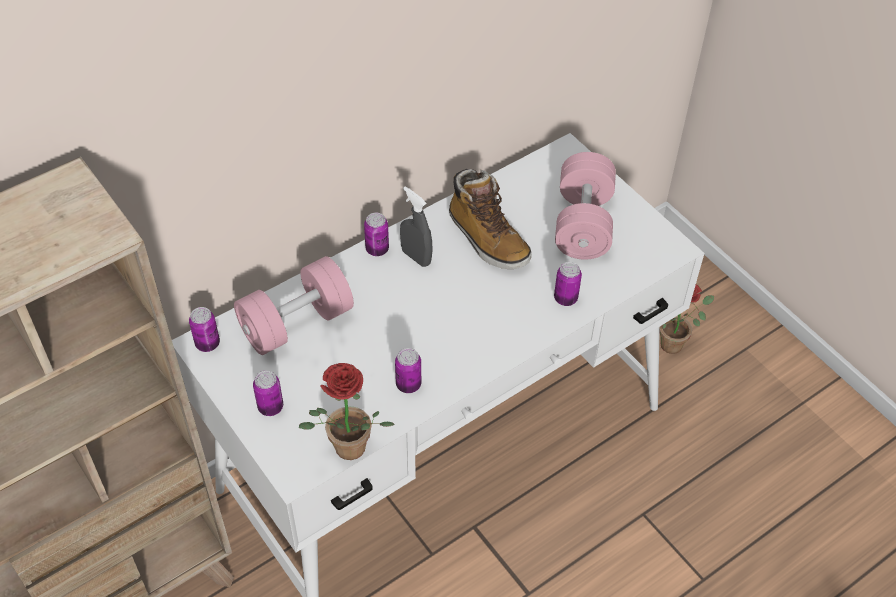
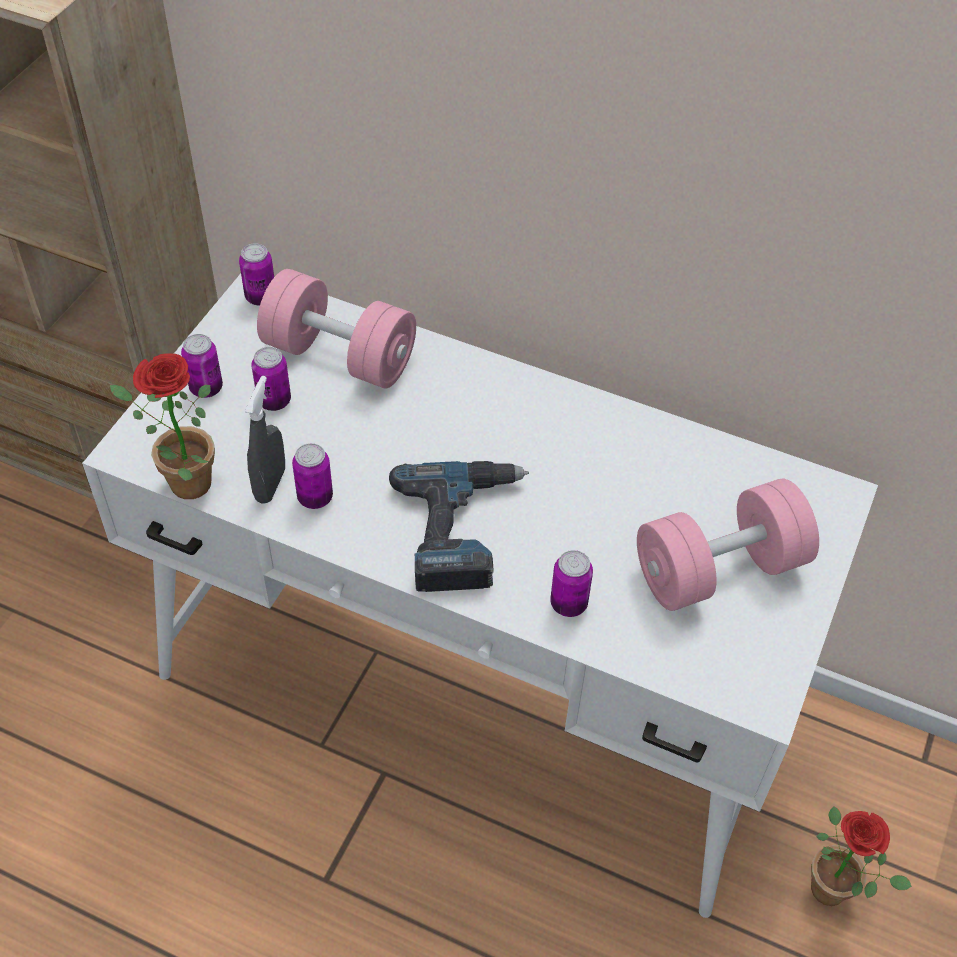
camera: 60 degrees right, 0 degrees up
(377, 249) = (503, 376): can -> can (274, 401)
(416, 257) = (519, 418): grey spray bottle -> grey spray bottle (270, 485)
(483, 323) = (462, 530): none -> power drill
(487, 239) = (605, 476): boot -> none

